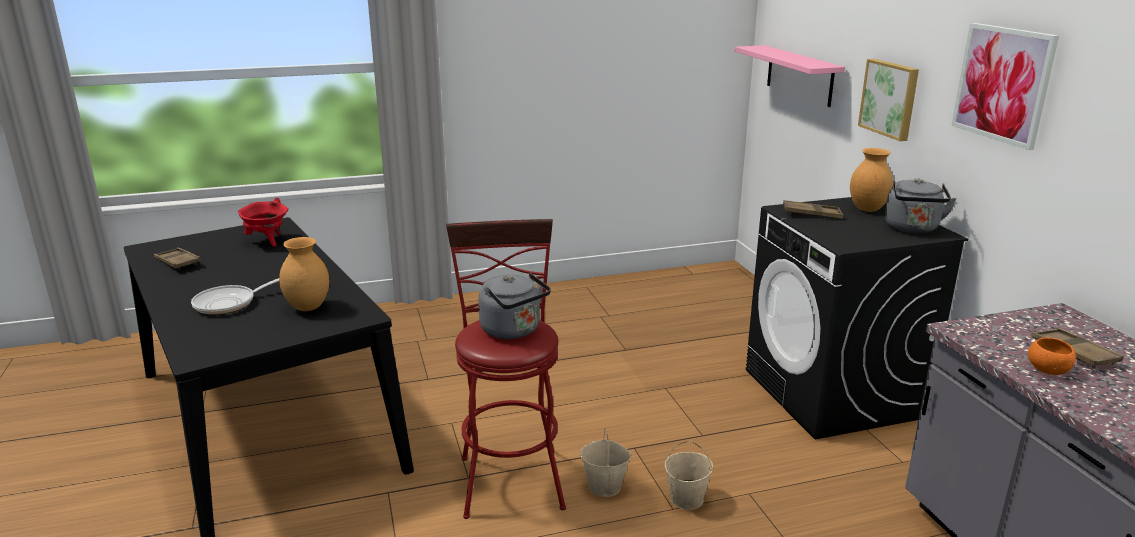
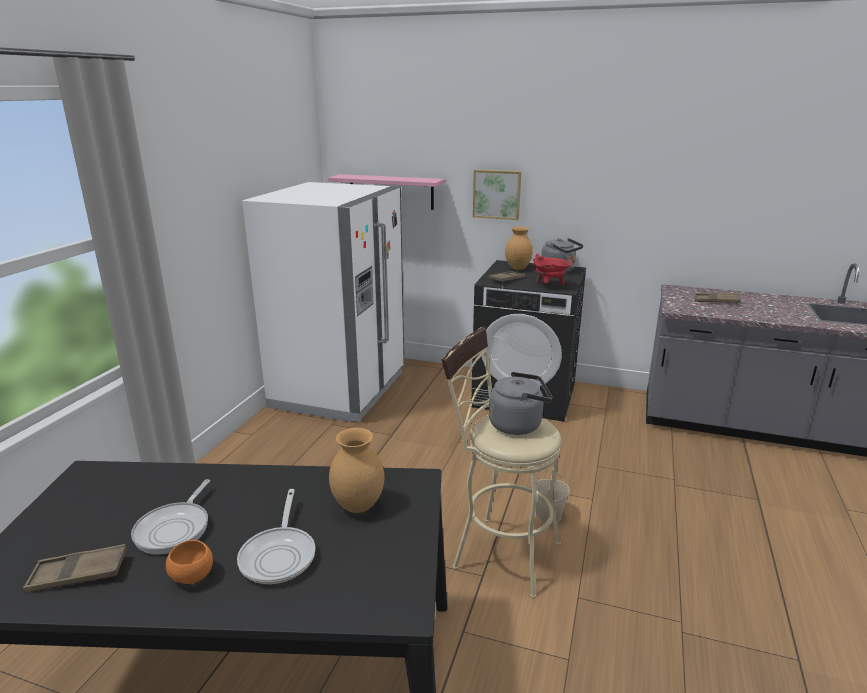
camera: 55 degrees left, 0 degrees up
(237, 267) = (175, 529): none -> frying pan
(267, 241) = (129, 491): red cooking pot -> red cooking pot (549, 286)
(510, 475) = (498, 552): red stool -> beige stool
(662, 295) = (339, 390): none -> white fridge
(687, 499) = (586, 489): beige bucket -> none
(1003, 84) = (596, 171): picture -> none
(1047, 371) = (732, 311): orange bowl -> orange bowl (192, 576)

